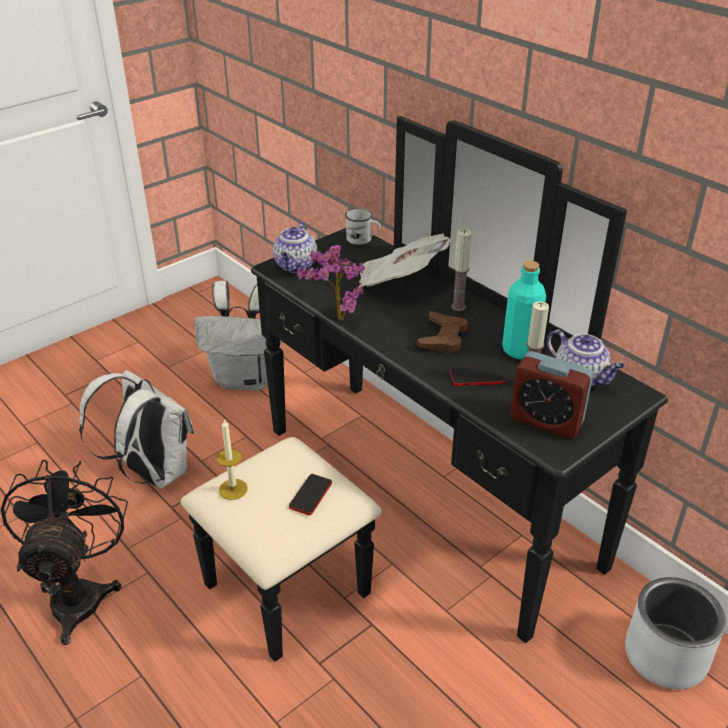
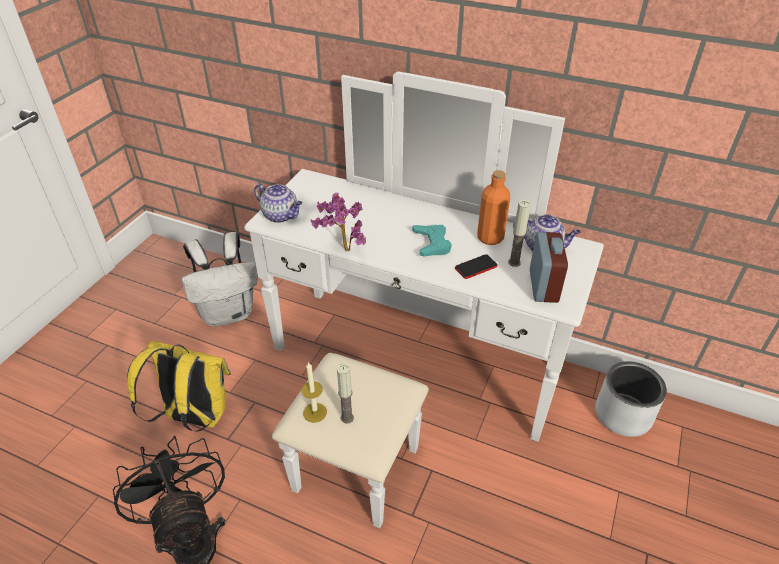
camera: 25 degrees left, 5 degrees up
(151, 473) = (194, 417): white backpack -> yellow backpack
(296, 266) = (281, 215): teapot -> teapot turned 45 degrees counterclockwise
(310, 495) = (377, 395): phone -> none
(363, 239) = (318, 179): white mug -> none
(398, 515) = (404, 382): black dresser -> white dresser
(399, 281) = (369, 207): newspaper -> none
(443, 337) = (432, 243): brown game controller -> turquoise game controller
(458, 307) = (425, 216): candle -> candle (347, 418)
(519, 350) = (490, 238): turquoise bottle -> orange bottle
(546, 421) = (543, 286): alarm clock -> alarm clock turned 90 degrees counterclockwise

